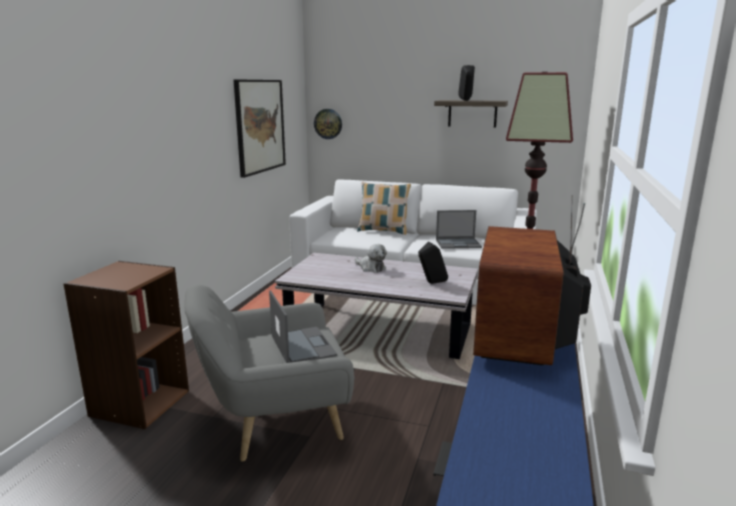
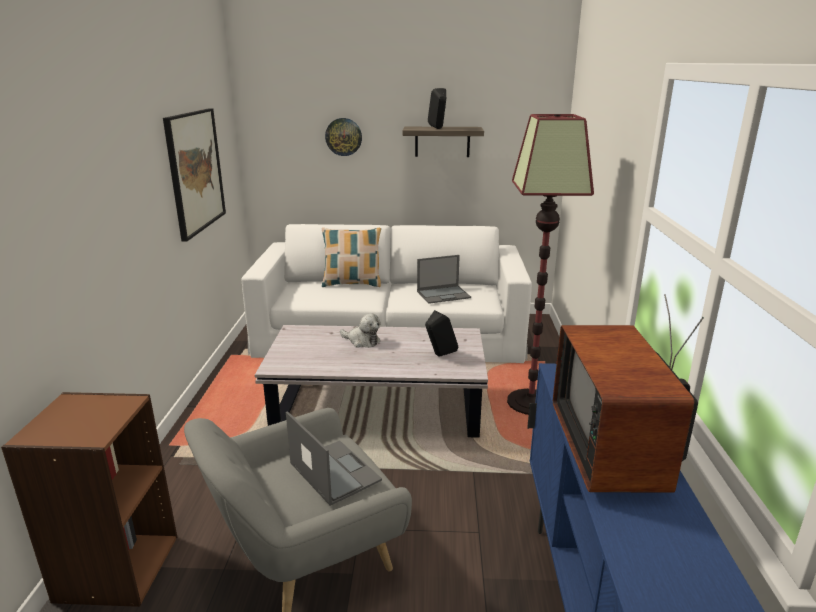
camera: 15 degrees left, 5 degrees up
(328, 124) = (268, 156): wall clock -> wall clock (343, 137)

